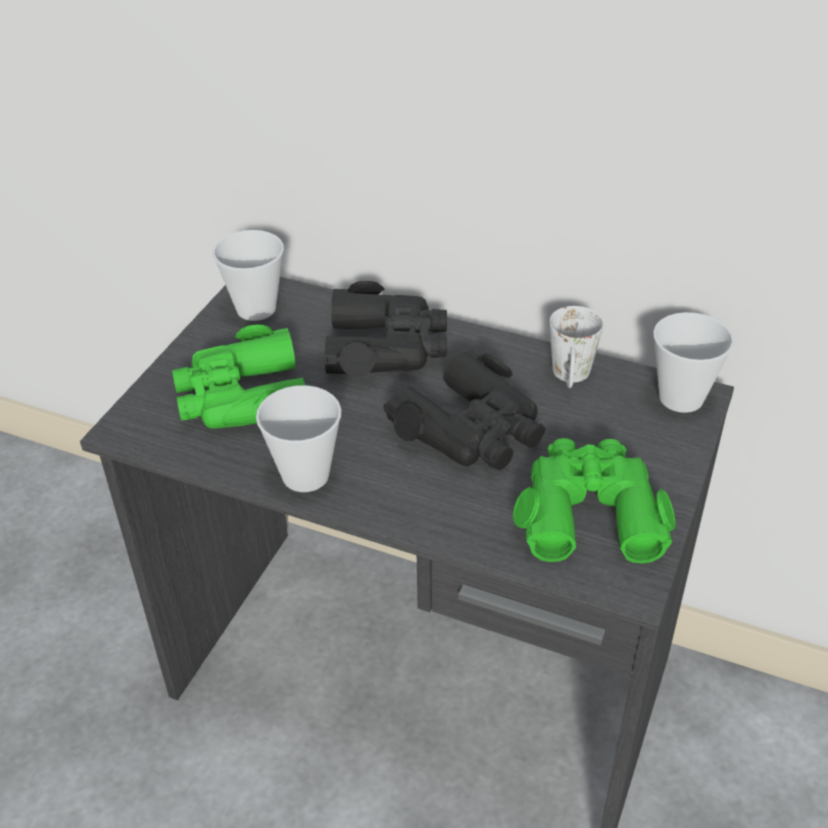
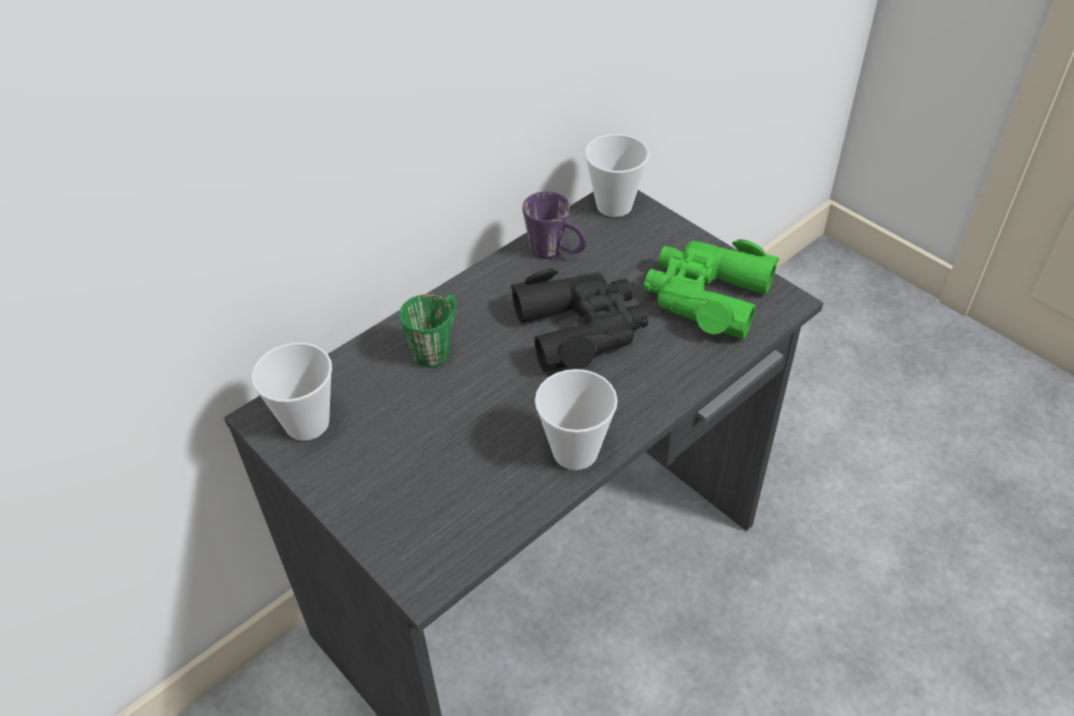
camera: 65 degrees left, 5 degrees up
(242, 398) = (440, 470): green binoculars -> none
(386, 346) = (437, 346): black binoculars -> green mug
(571, 379) = (556, 252): white mug -> purple mug

